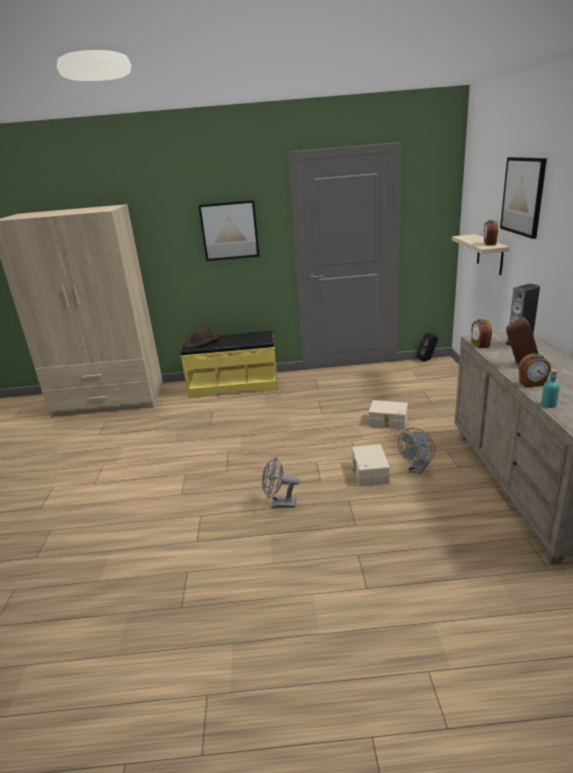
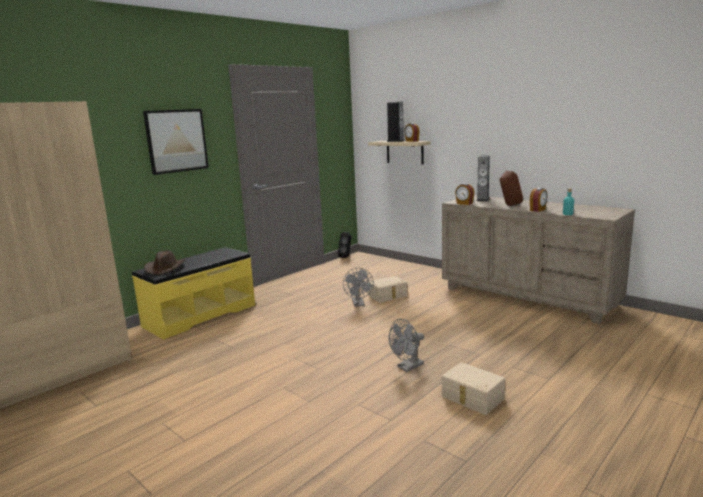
camera: 45 degrees left, 10 degrees down
(369, 473) = (432, 325): beige storage box -> beige storage box (472, 398)
(417, 469) = (457, 312): grey fan -> grey fan (359, 304)
(477, 240) = (395, 141): none -> speaker
(523, 196) = (440, 102): picture -> none

